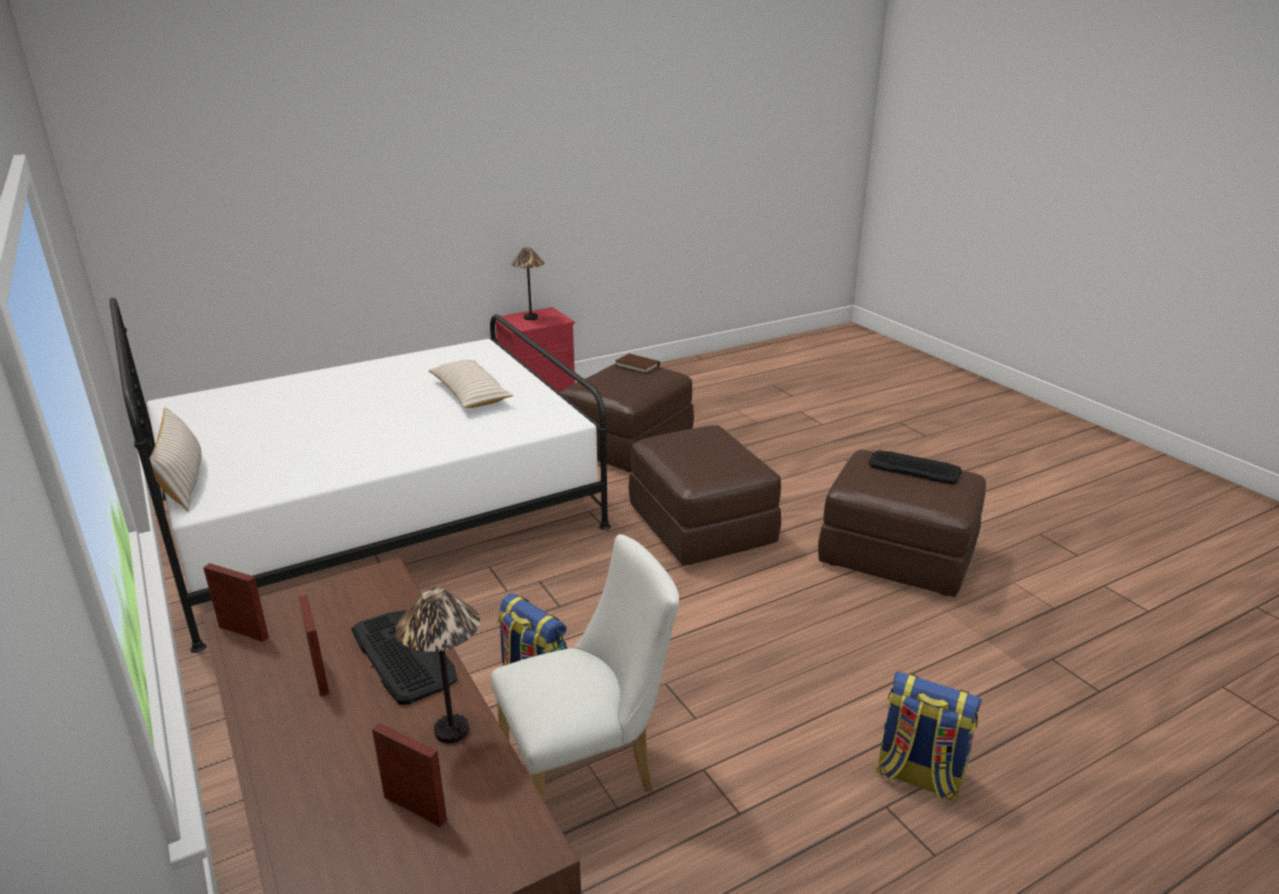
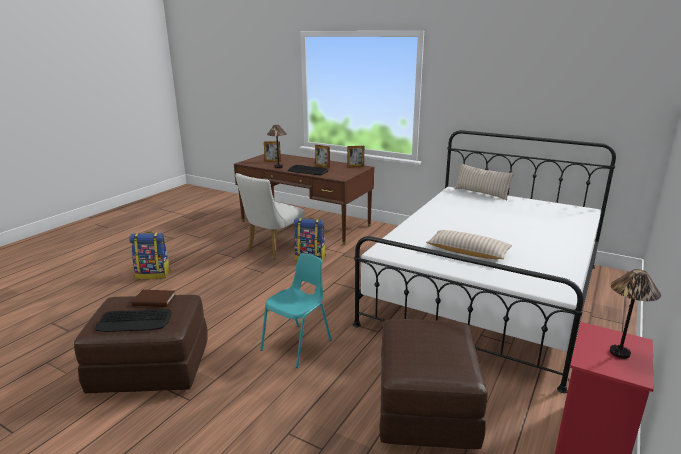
camera: 150 degrees right, 5 degrees down
(637, 366) = (445, 368): brown book -> brown book (154, 300)
(700, 526) = (298, 345): brown ottoman -> turquoise chair

